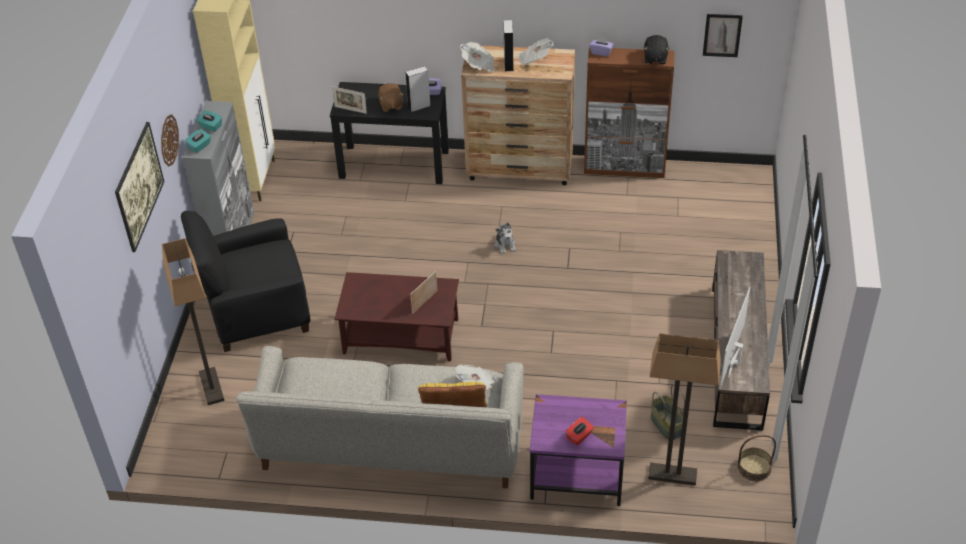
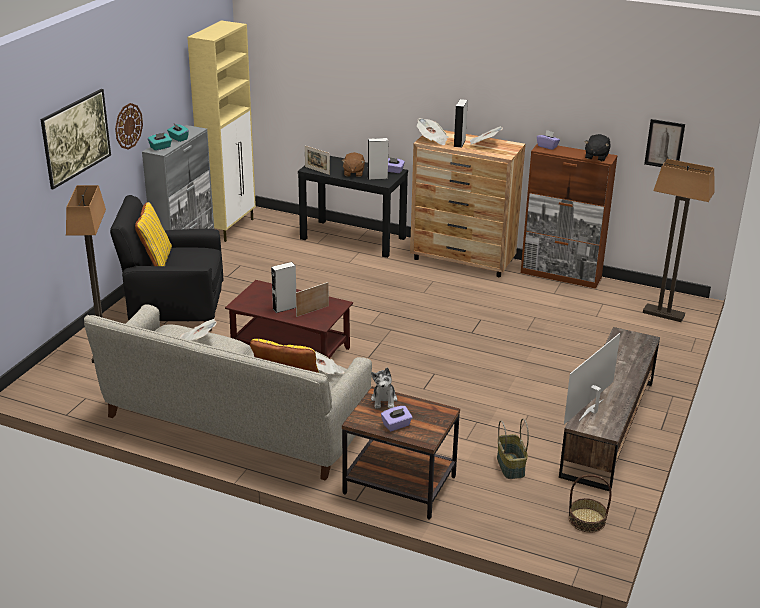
camera: 15 degrees right, 15 degrees down
(231, 272) = (156, 259): none -> yellow pillow
(336, 376) = (197, 341): none -> newspaper
(395, 305) = (284, 308): none -> grey speaker
(505, 245) = (421, 306): plush toy -> plush toy (384, 400)
(577, 476) = (399, 486): purple side table -> brown side table
(579, 436) = (396, 425): red tissue box -> purple tissue box
(672, 475) = (496, 507): floor lamp -> floor lamp (663, 314)

